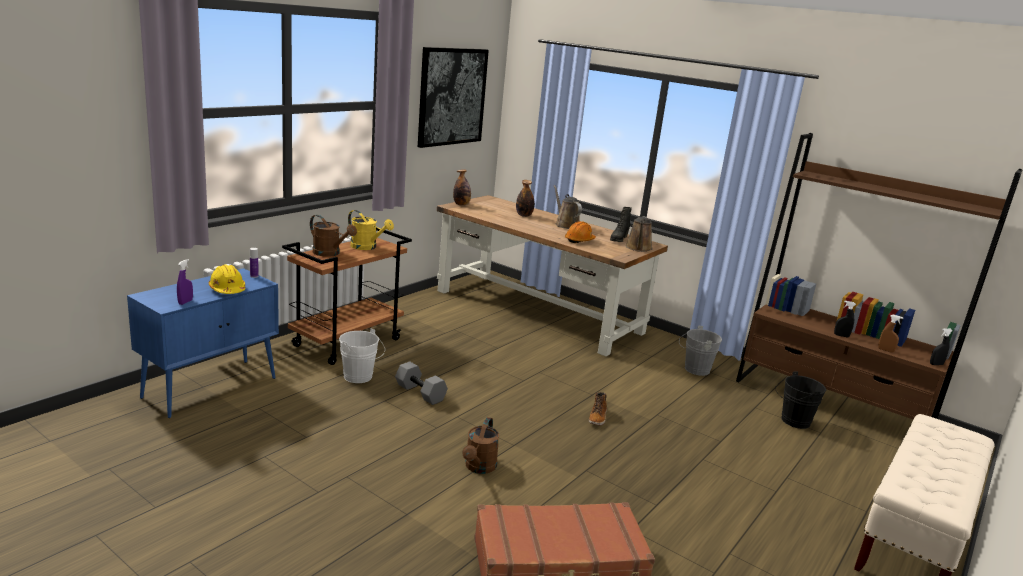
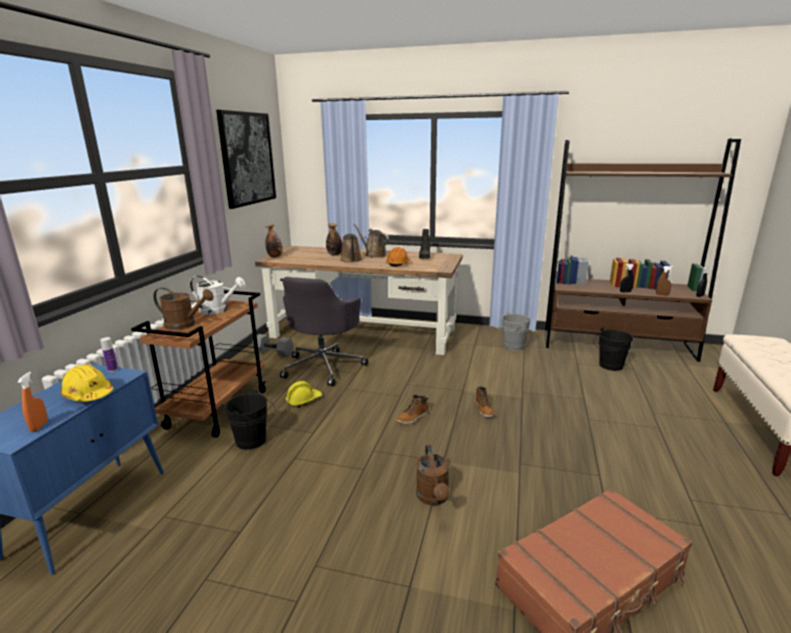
camera: 20 degrees left, 0 degrees up
(185, 302) = (39, 426): purple spray bottle -> orange spray bottle
(360, 377) = (254, 441): white bucket -> black bucket
(367, 247) = (218, 310): yellow watering can -> white watering can
(421, 393) = (323, 437): grey dumbbell -> grey dumbbell (274, 352)
(427, 357) = (303, 400): none -> yellow hard hat
(470, 333) = (324, 366): none -> grey office chair
(518, 402) = (413, 418): none -> boot
(638, 248) = (446, 260): brown watering can -> brown watering can (351, 260)

